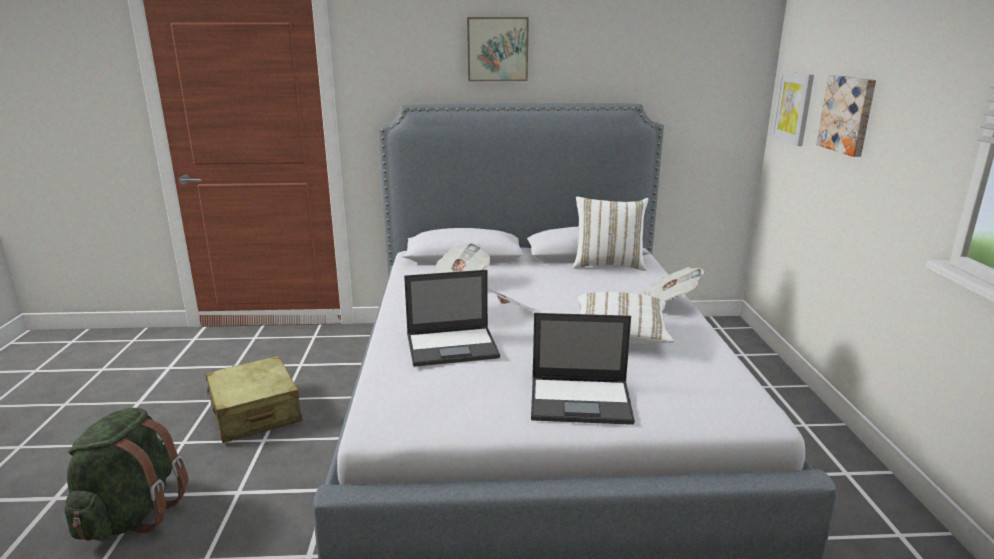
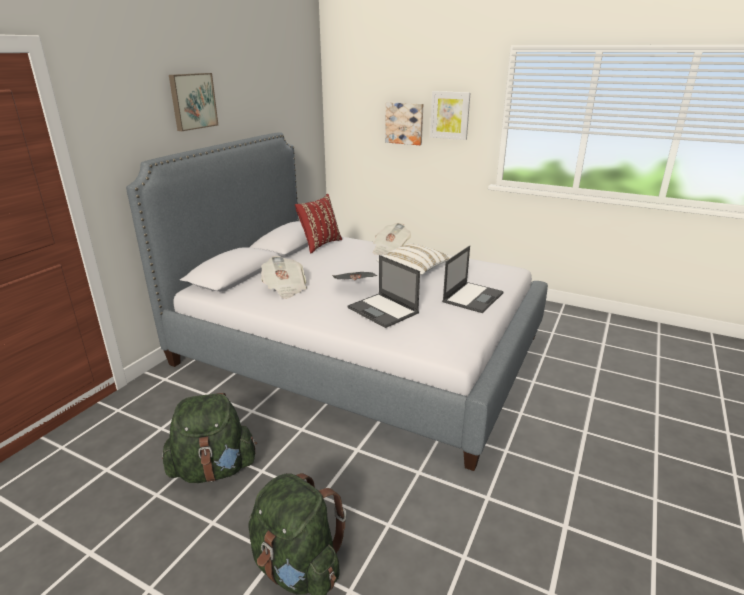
camera: 60 degrees left, 5 degrees up
(255, 413) = (213, 469): beige suitcase -> green backpack
(453, 346) = (383, 310): laptop -> laptop turned 120 degrees clockwise
(608, 265) = (319, 244): white pillow -> red pillow
(793, 107) = (351, 122): picture -> picture (450, 115)

